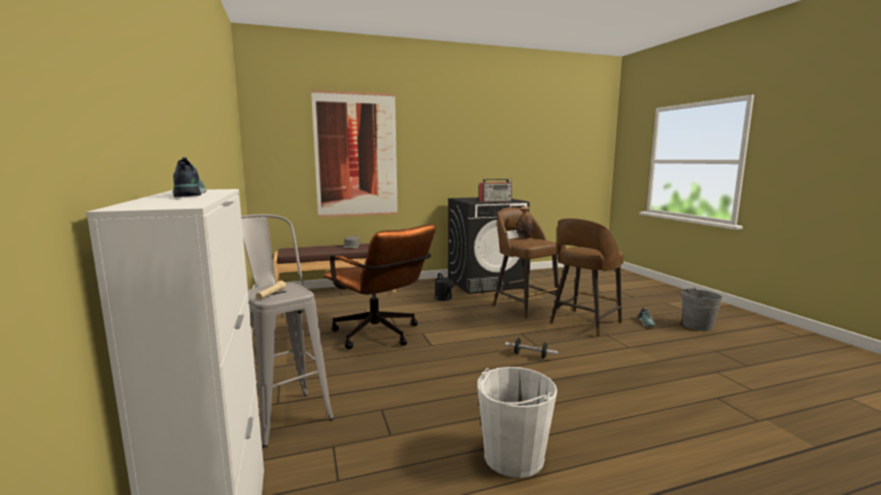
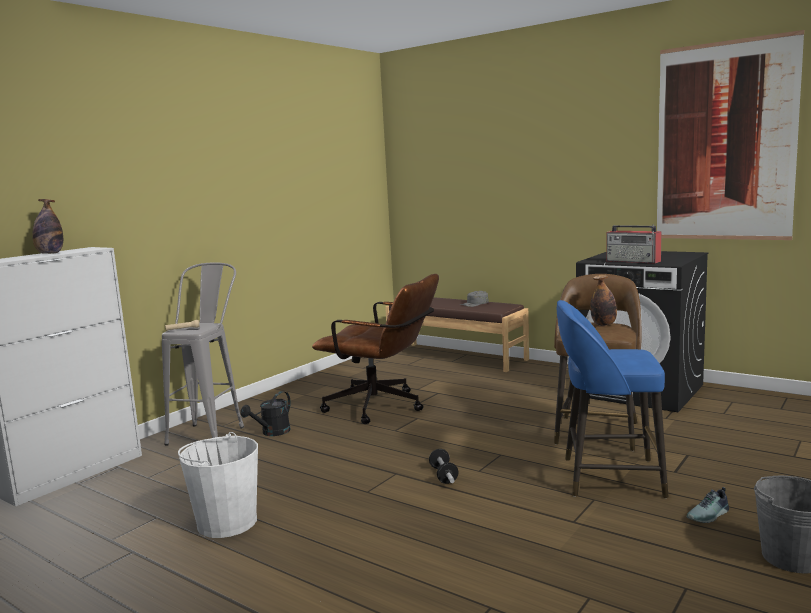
camera: 55 degrees right, 0 degrees up
(187, 194) = (50, 253): shoe -> bottle
(356, 155) = (493, 188): picture -> picture (724, 142)
(380, 336) = (382, 407): brown office chair -> brown office chair turned 75 degrees counterclockwise
(444, 299) = (533, 394): black watering can -> black watering can (272, 433)
(584, 323) = (608, 477): brown stool -> blue stool

